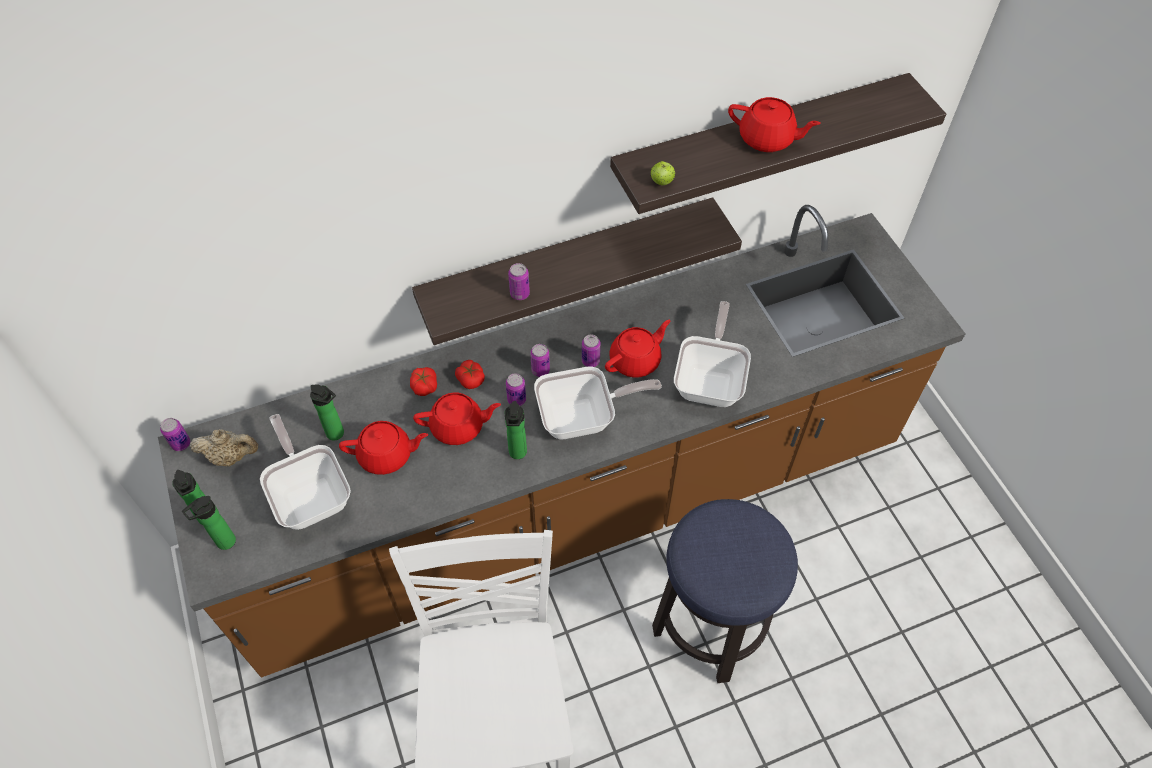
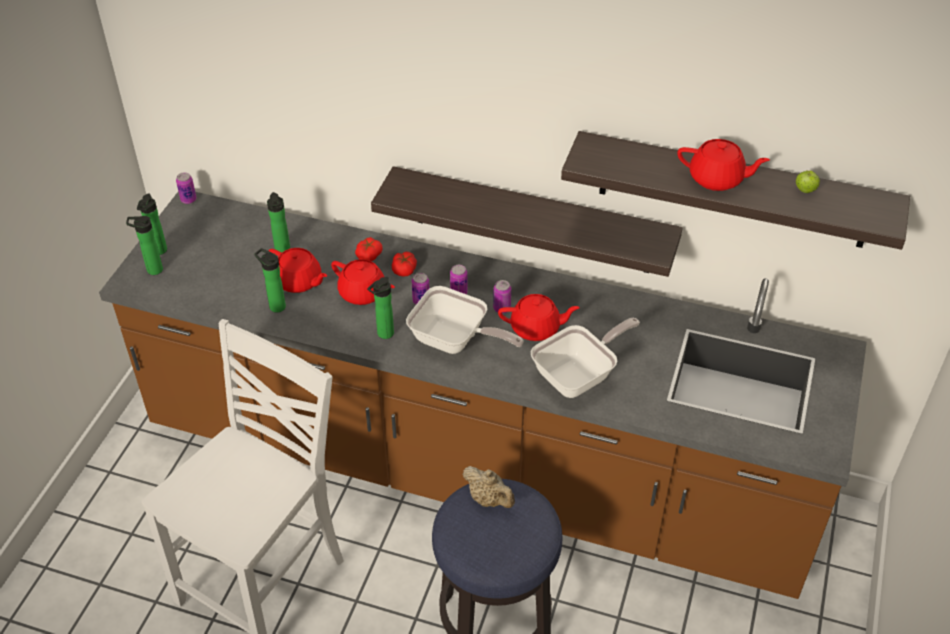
camera: 40 degrees right, 10 degrees down
(231, 456) = (208, 224): beige teapot -> beige teapot (489, 499)
(310, 494) = (229, 275): frying pan -> none
(389, 495) = (275, 305): none -> bottle
(519, 294) = (459, 209): can -> none
(662, 182) = (596, 164): apple -> apple (805, 190)
(767, 139) = (717, 179): red teapot -> red teapot turned 45 degrees counterclockwise

